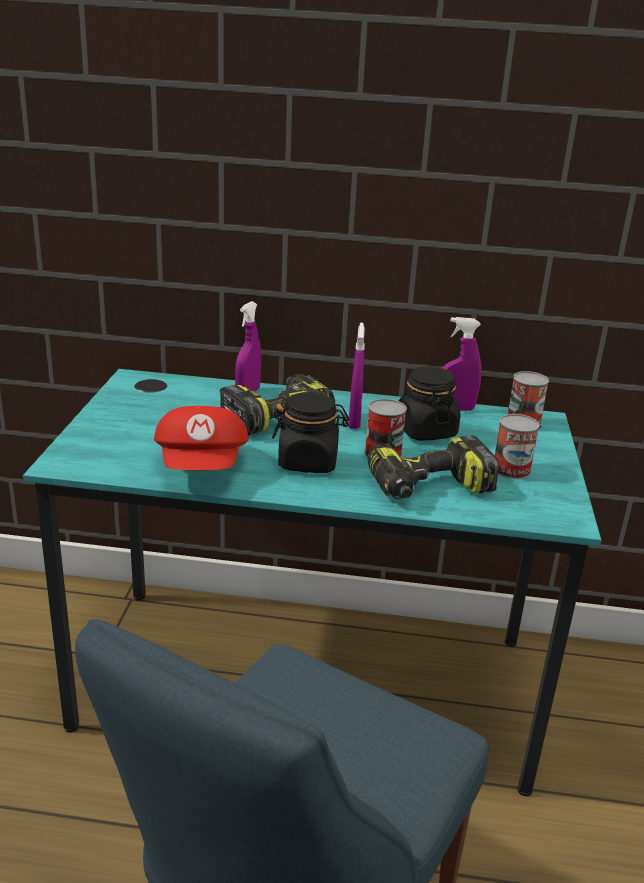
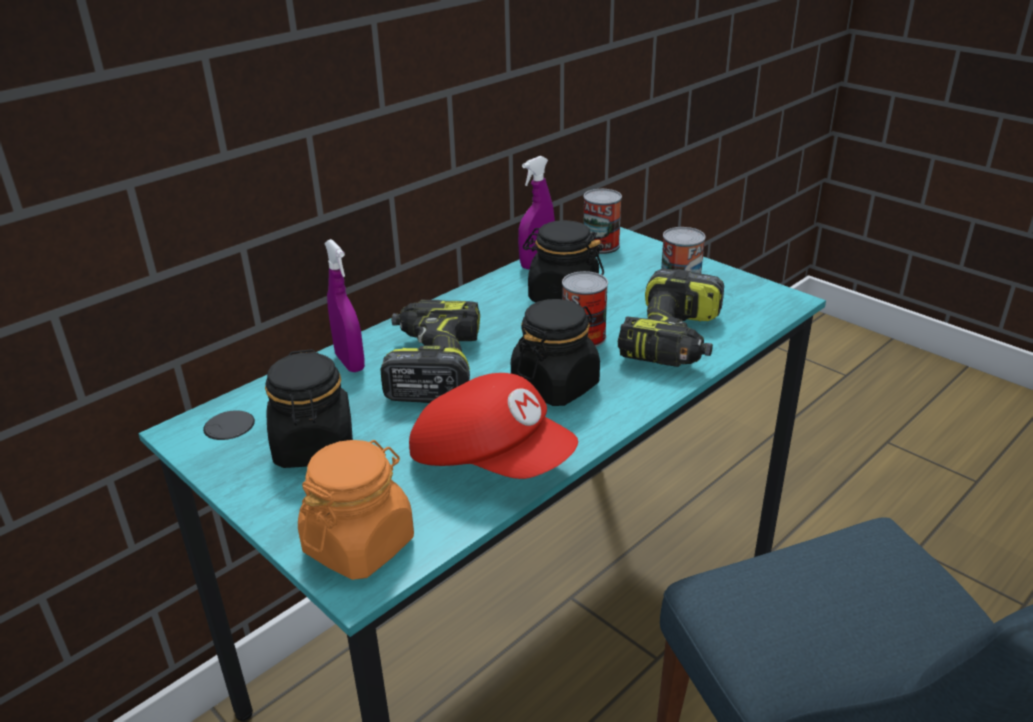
camera: 50 degrees left, 5 degrees up
(87, 454) = (359, 545): none -> orange jar
(156, 413) = (314, 446): none -> black jar
(354, 421) = (499, 325): purple spray bottle -> none

